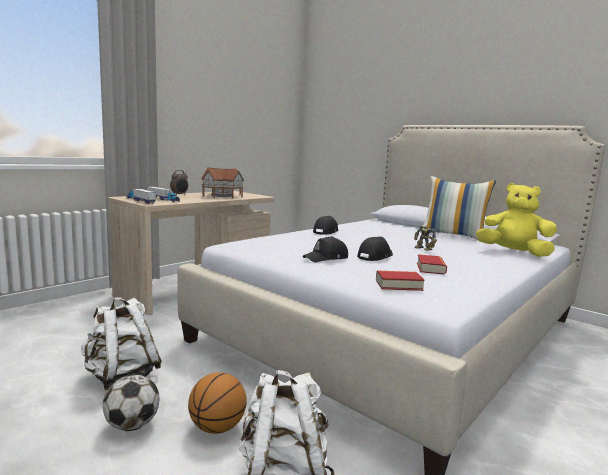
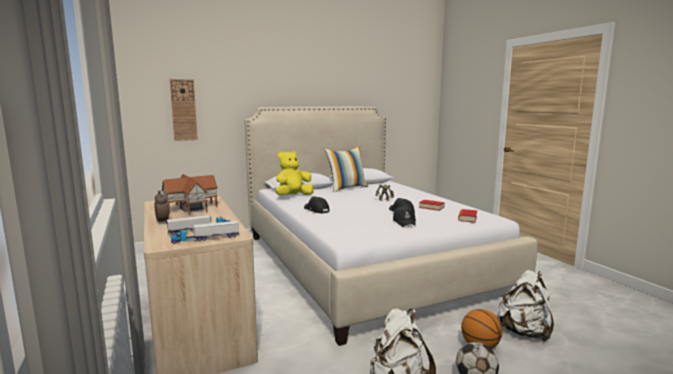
camera: 65 degrees left, 0 degrees up
(344, 128) = (183, 110): none -> wall clock
(513, 252) = (398, 188): yellow plush toy -> yellow plush toy (293, 196)

